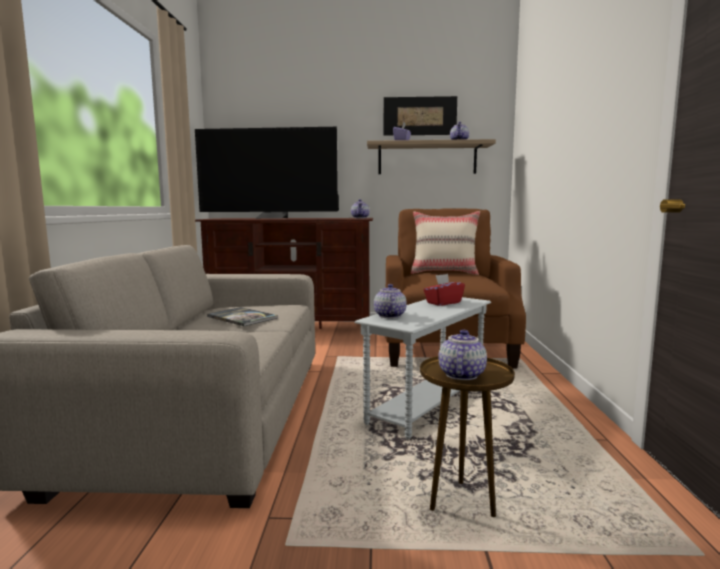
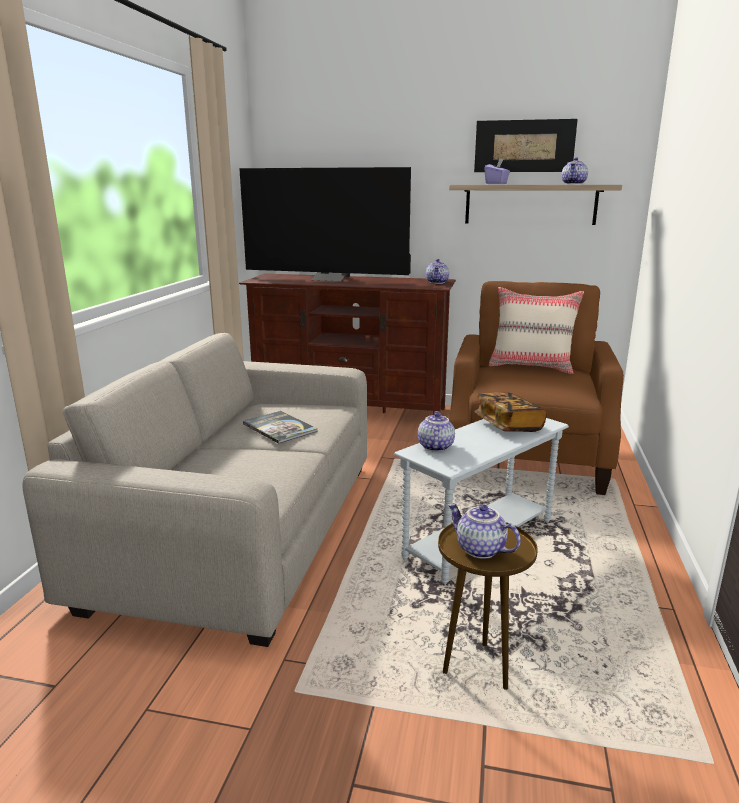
camera: 10 degrees right, 10 degrees up
(443, 303) = (508, 425): red tissue box -> book
(460, 374) = (479, 549): teapot -> teapot turned 75 degrees counterclockwise

